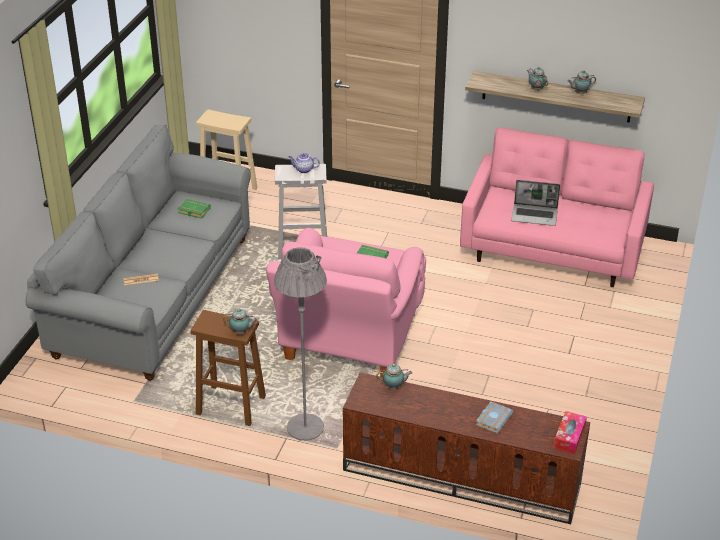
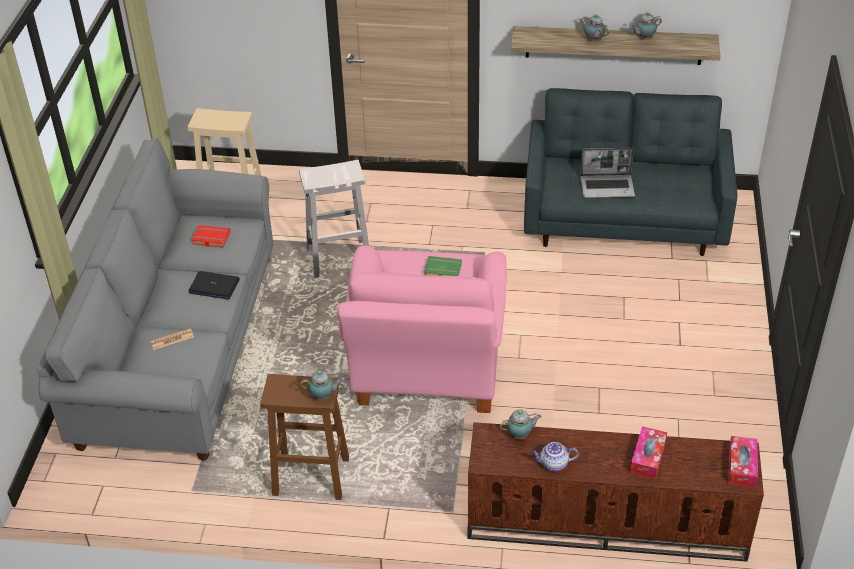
camera: 10 degrees left, 5 degrees up
(186, 246) = (214, 286): none -> laptop
(193, 211) = (210, 239): green book -> red book
(303, 169) = (334, 171): teapot -> teapot (553, 464)
(305, 427) = (407, 490): grey floor lamp -> none
(493, 419) = (647, 457): grey book -> tissue box
(553, 251) = (624, 221): pink sofa -> grey sofa

